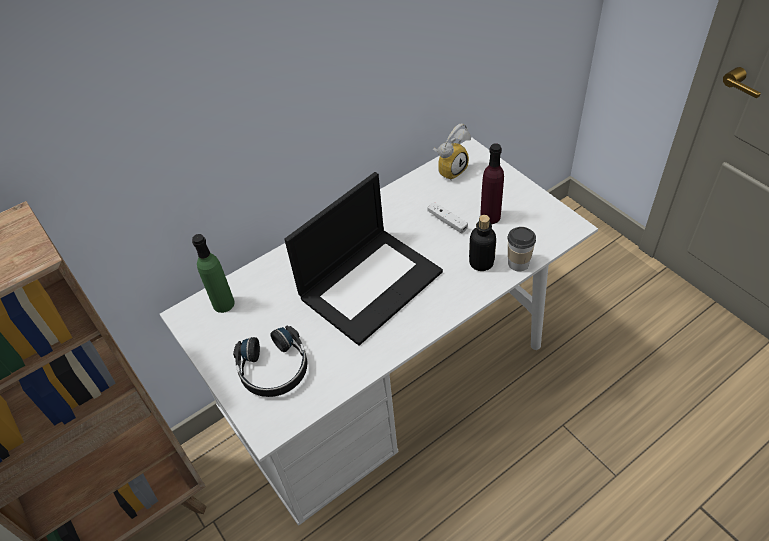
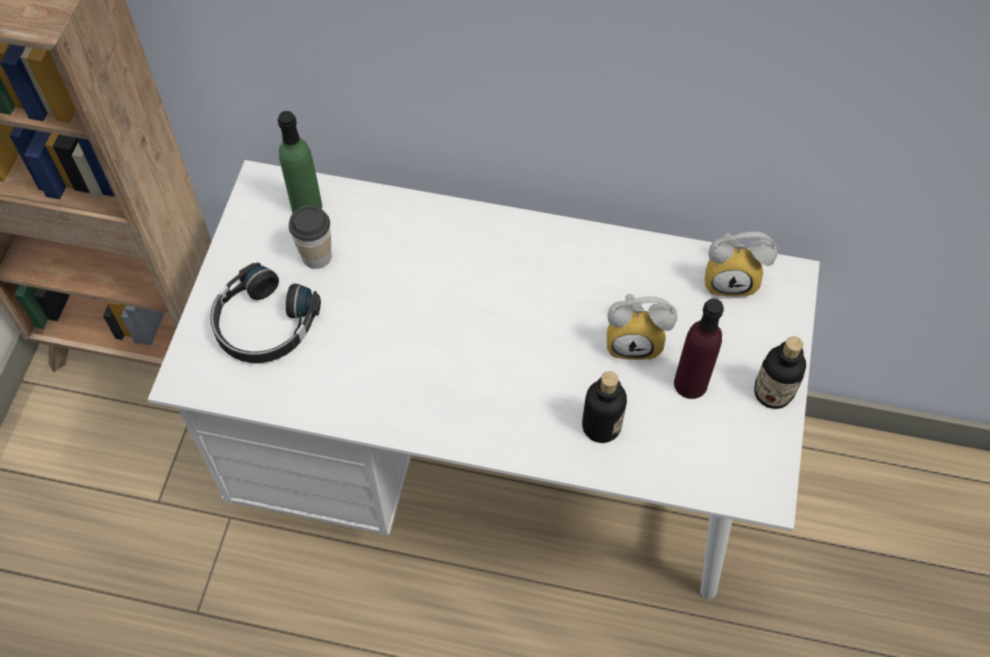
camera: 45 degrees right, 10 degrees up
(370, 283) = (461, 328): laptop -> none
(447, 221) = (635, 340): white game controller -> alarm clock
(518, 263) = (639, 470): cup -> cup (316, 256)
(522, 192) = (772, 393): none -> bottle

